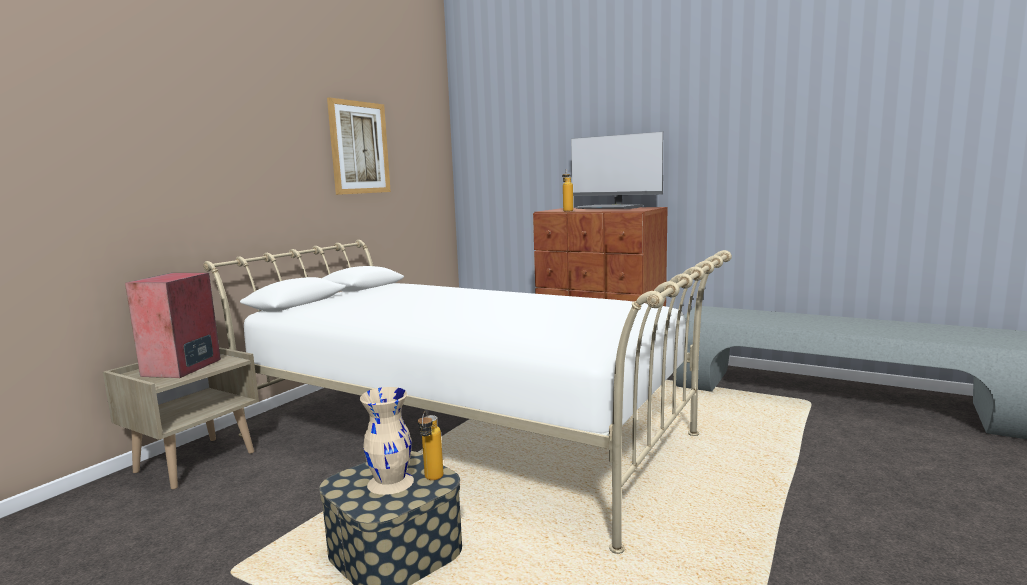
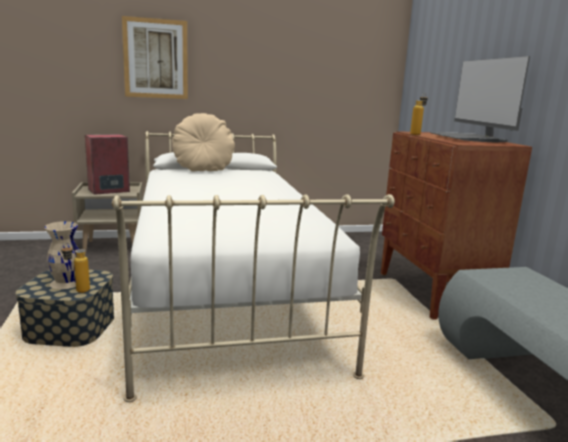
camera: 45 degrees right, 5 degrees up
(341, 297) = (203, 170): none -> beige pillow
(359, 148) = (293, 63): picture -> picture (156, 59)

